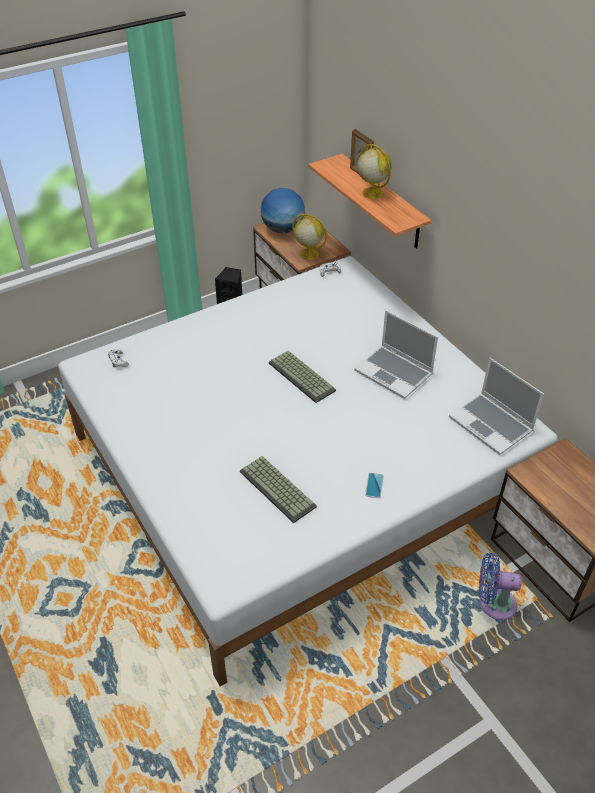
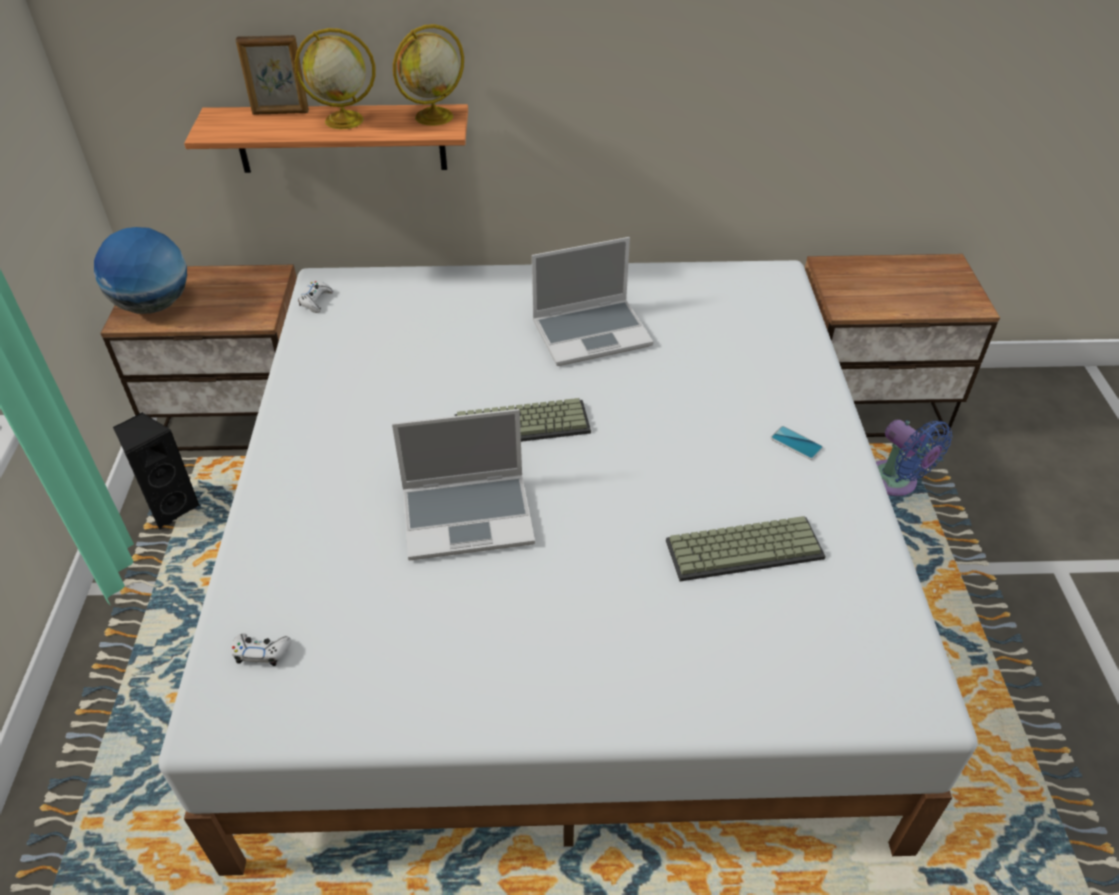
camera: 60 degrees left, 0 degrees up
(308, 254) = (248, 304): globe -> globe (433, 117)
(492, 425) = (751, 297): laptop -> laptop (469, 516)
(493, 603) = (895, 483): blue fan -> blue fan turned 75 degrees counterclockwise

